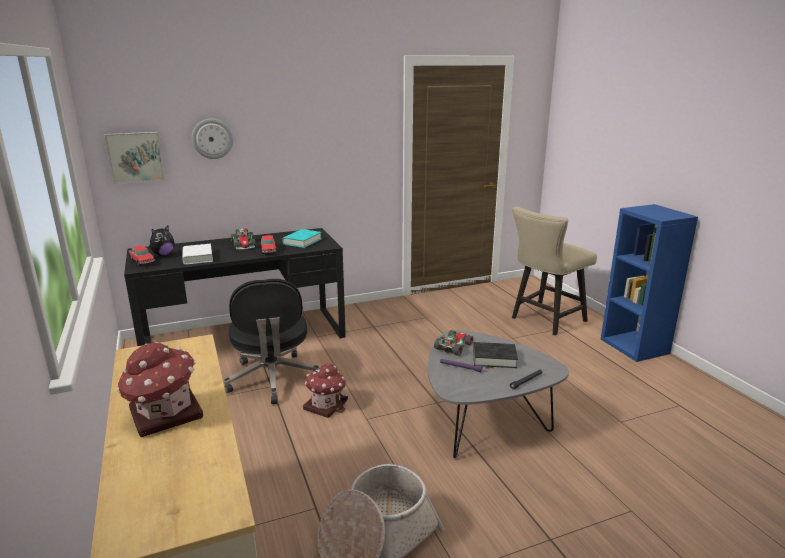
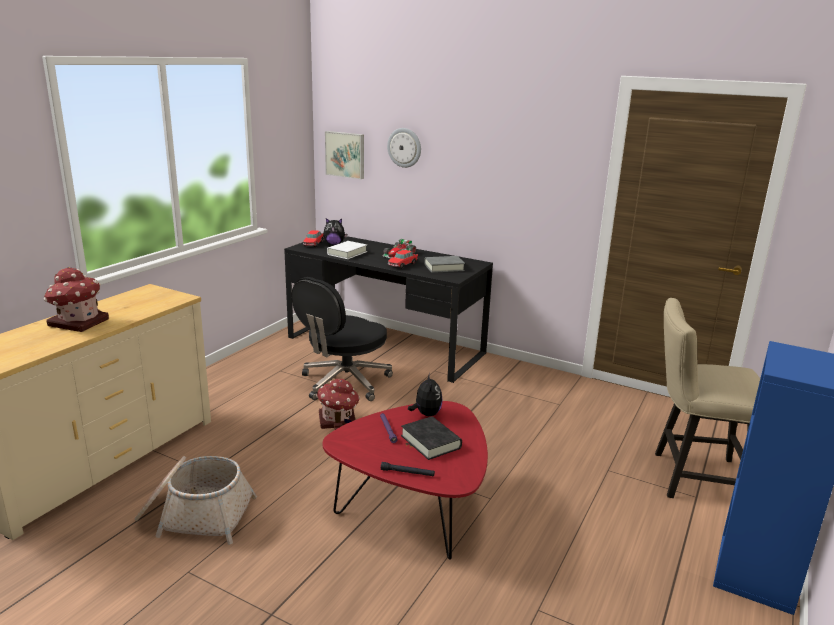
camera: 50 degrees right, 0 degrees up
(302, 241) = (444, 267): turquoise book -> grey book
(454, 346) = (426, 414): toy car -> plush toy
(483, 421) = (414, 509): grey coffee table -> red coffee table

